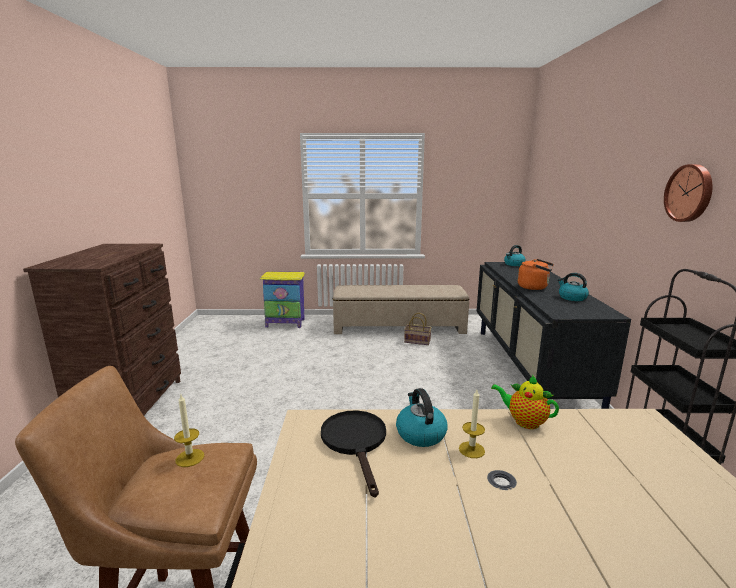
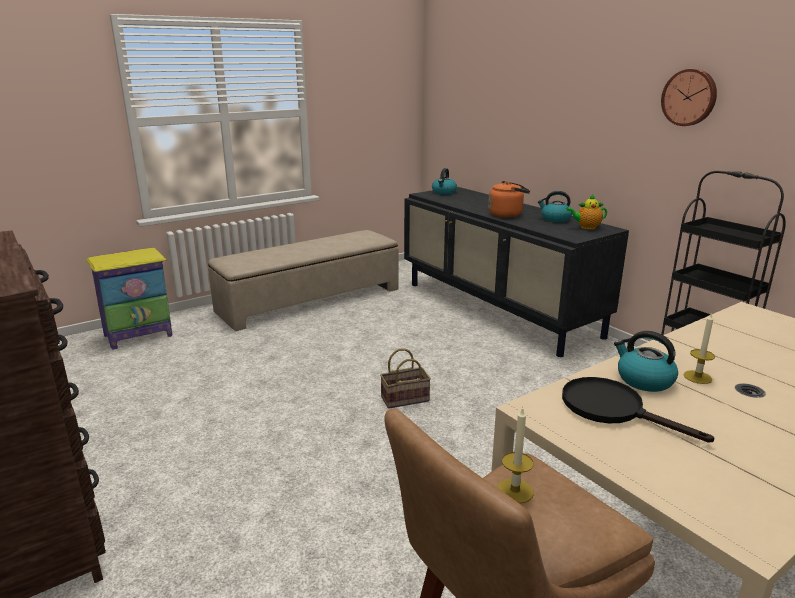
camera: 35 degrees left, 5 degrees up
(418, 341) = (355, 312): basket -> basket (406, 398)
(524, 421) = (690, 341): teapot -> teapot (586, 227)

